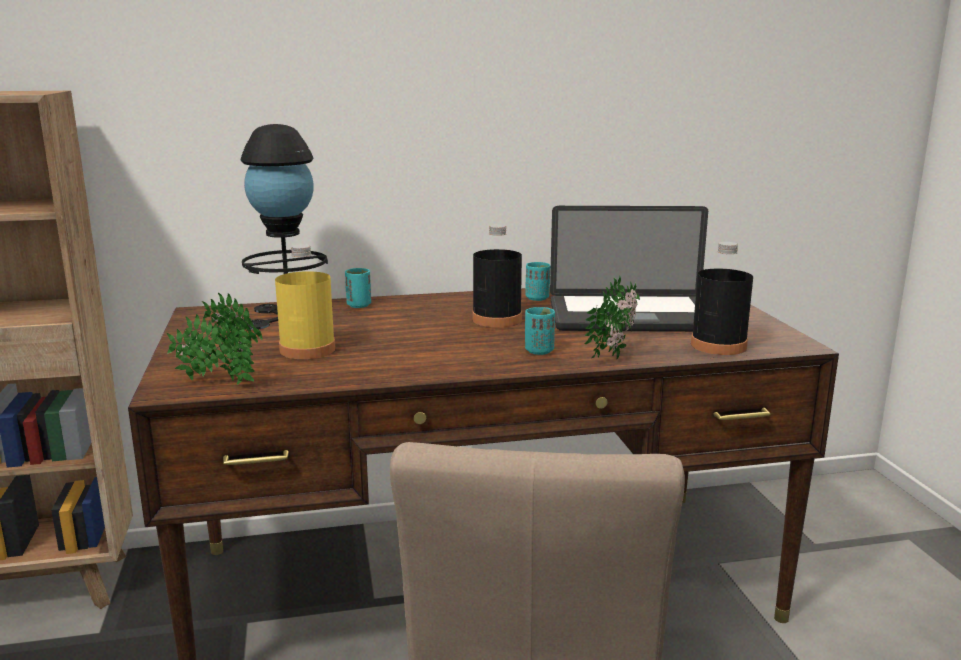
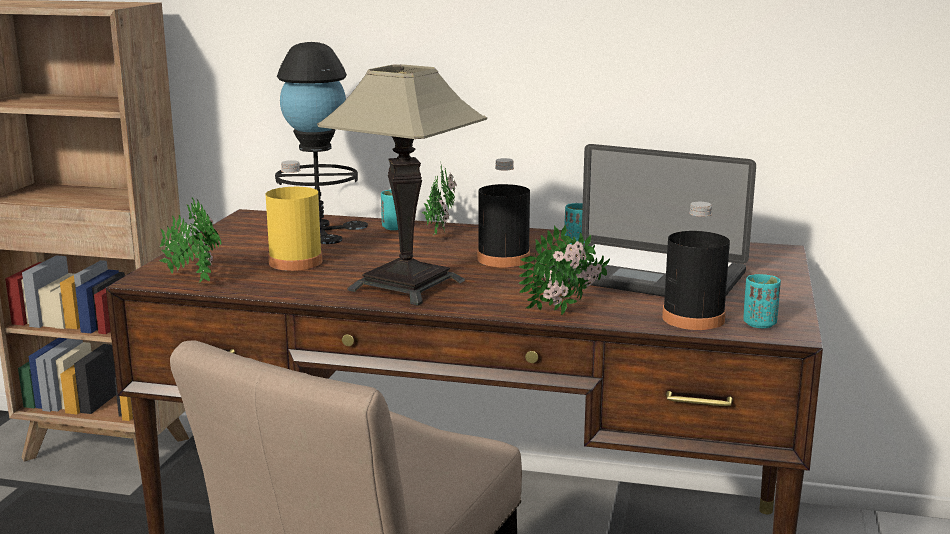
camera: 25 degrees right, 0 degrees up
(404, 304) = (438, 231): none -> potted plant
(446, 355) = (406, 285): none -> table lamp
(539, 351) = (498, 295): turquoise cup -> turquoise cup (759, 324)

